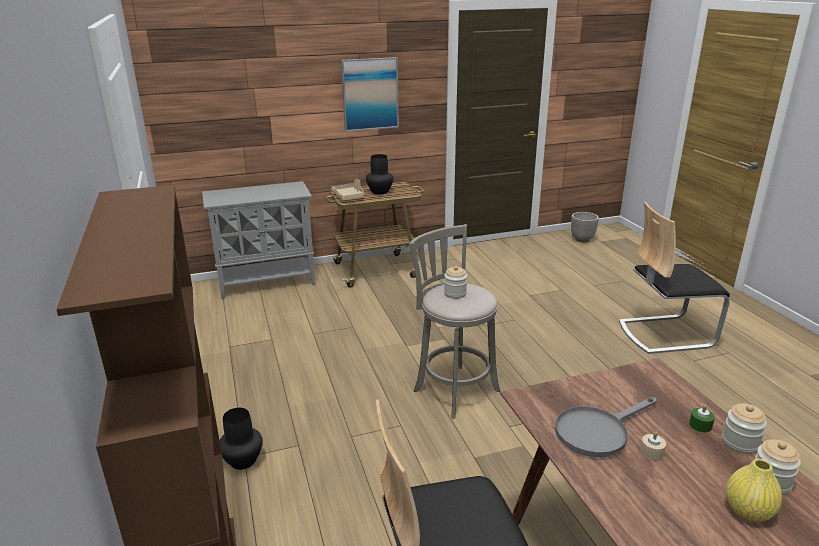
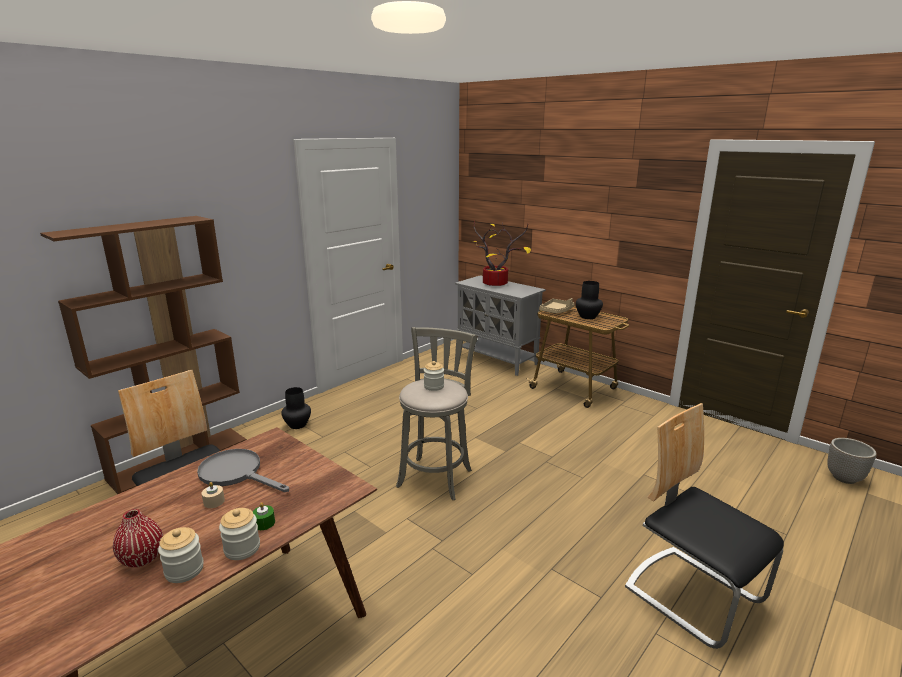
camera: 60 degrees right, 5 degrees down
(248, 192) = (497, 283): none -> potted plant
(370, 94) = (613, 225): picture -> none
(748, 510) = (142, 558): yellow vase -> red vase

